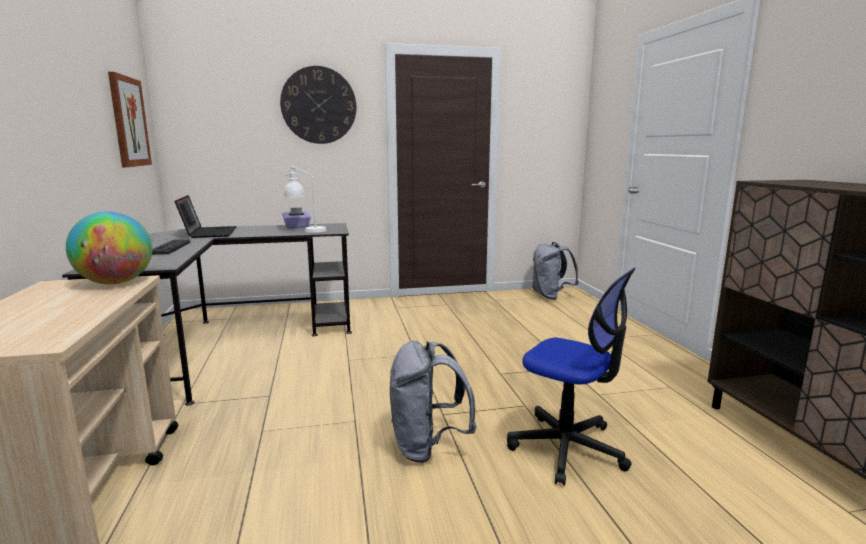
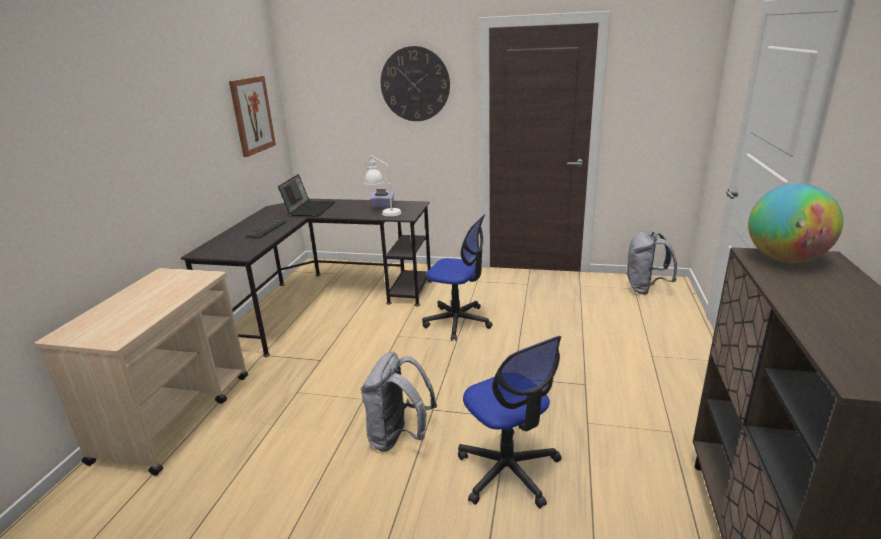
camera: 25 degrees right, 10 degrees up
(116, 283) = (194, 278): globe -> globe (784, 259)
(404, 340) = (458, 322): none -> office chair

